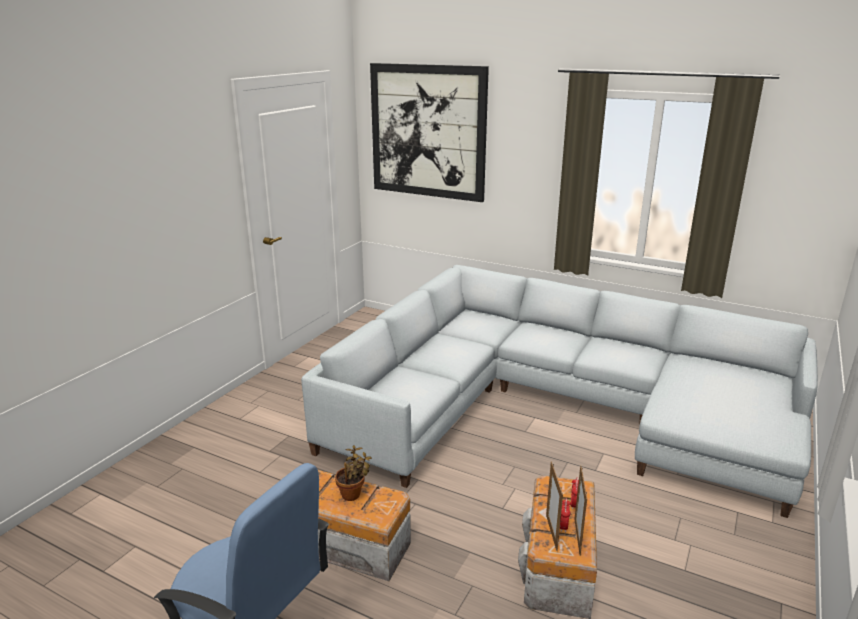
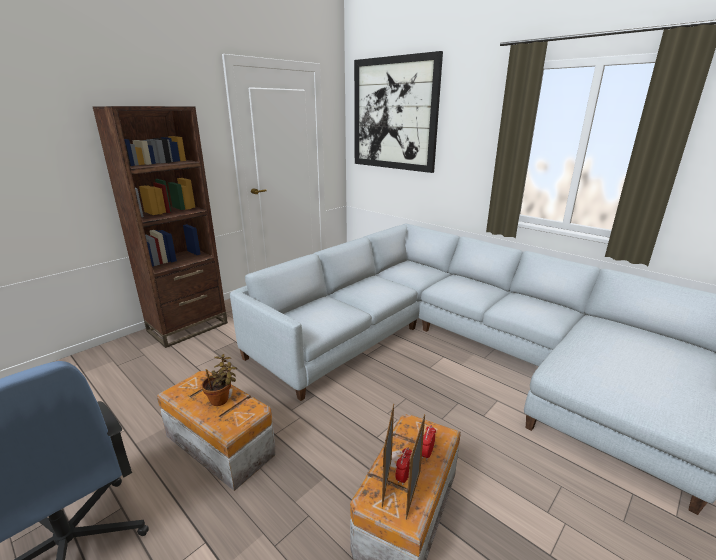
camera: 15 degrees right, 0 degrees up
(214, 427) = (188, 327): none -> brown bookcase

